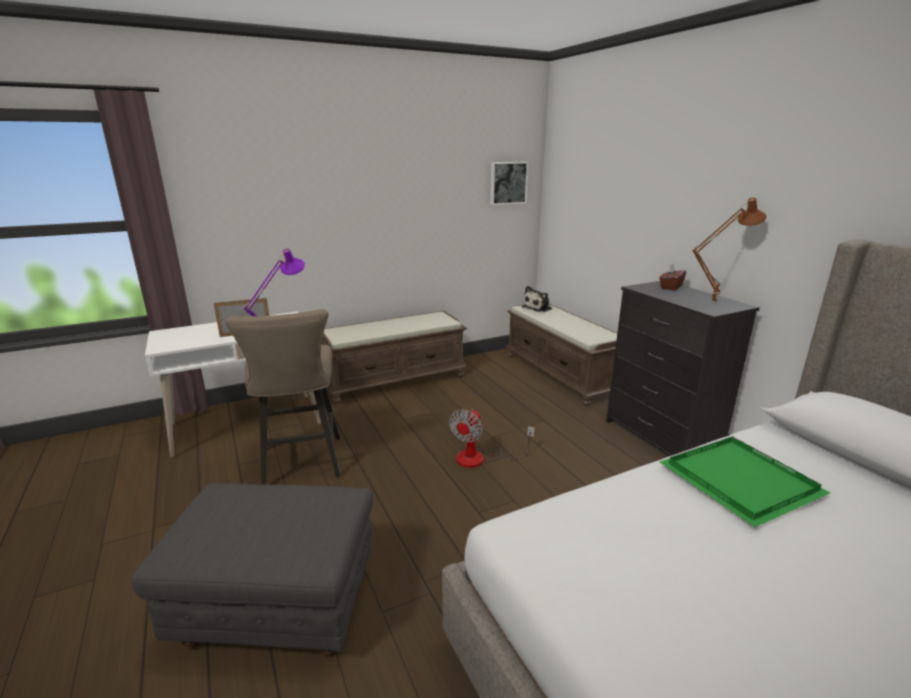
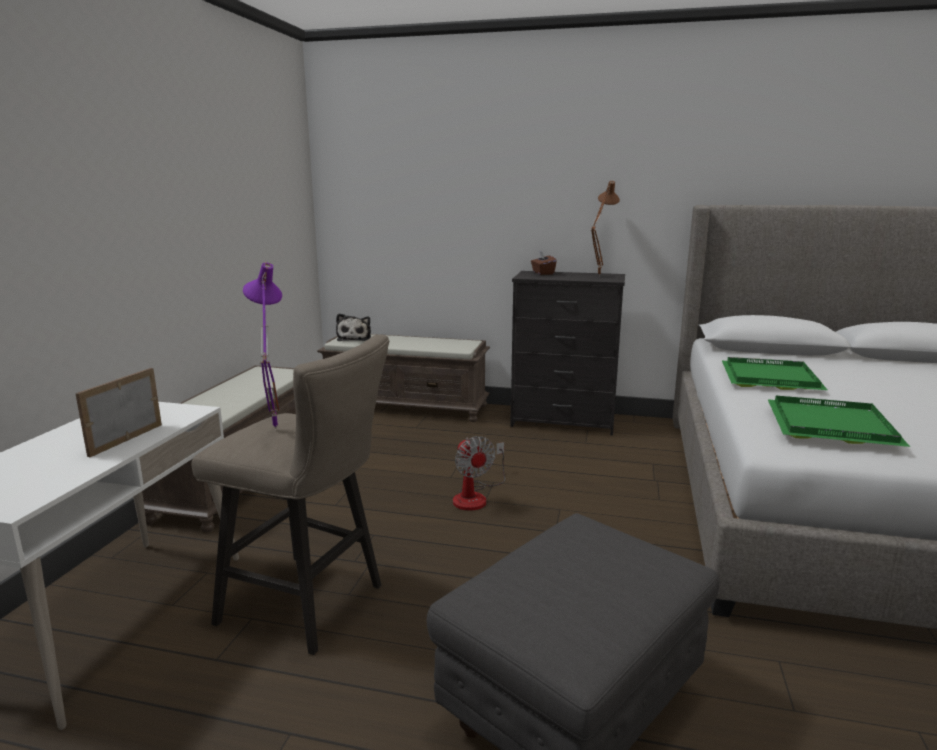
camera: 50 degrees left, 5 degrees down
(507, 183) = (289, 187): picture -> none
(628, 554) = (833, 425): none -> green tray

